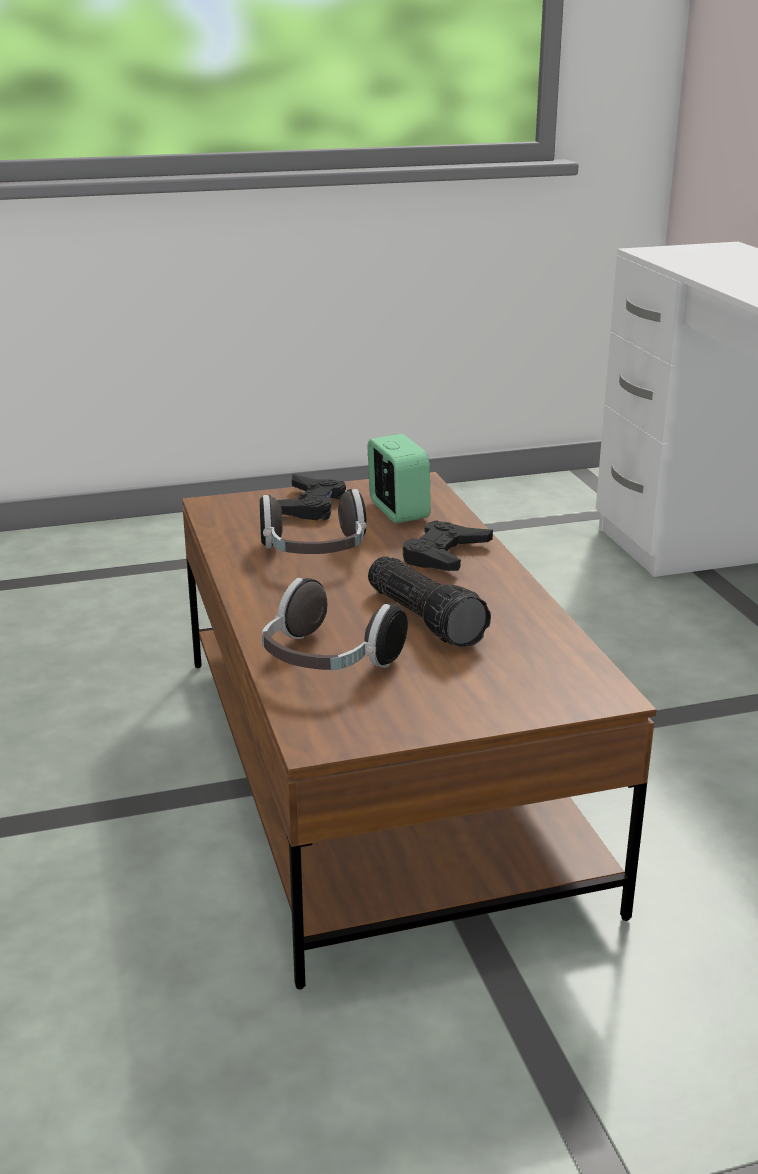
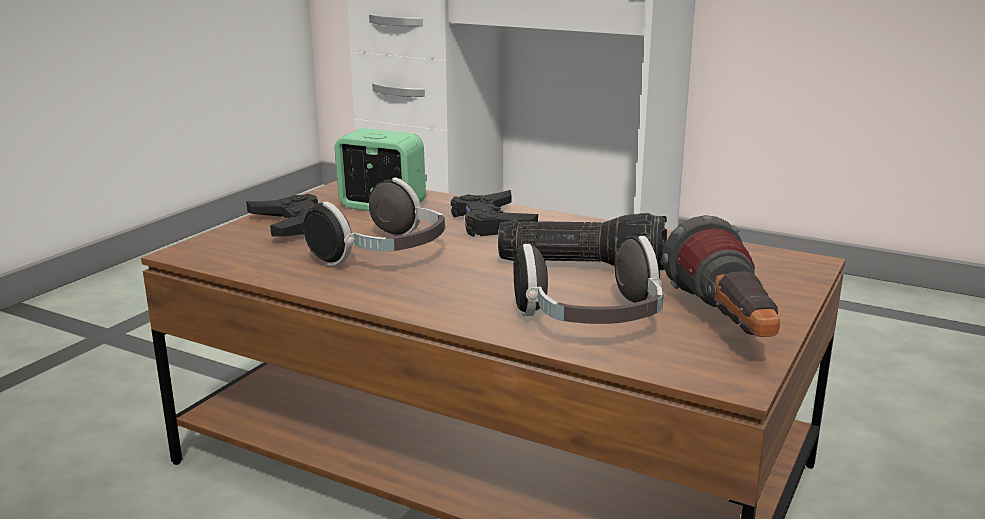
camera: 45 degrees left, 5 degrees down
(404, 709) = (725, 327): none -> flashlight

